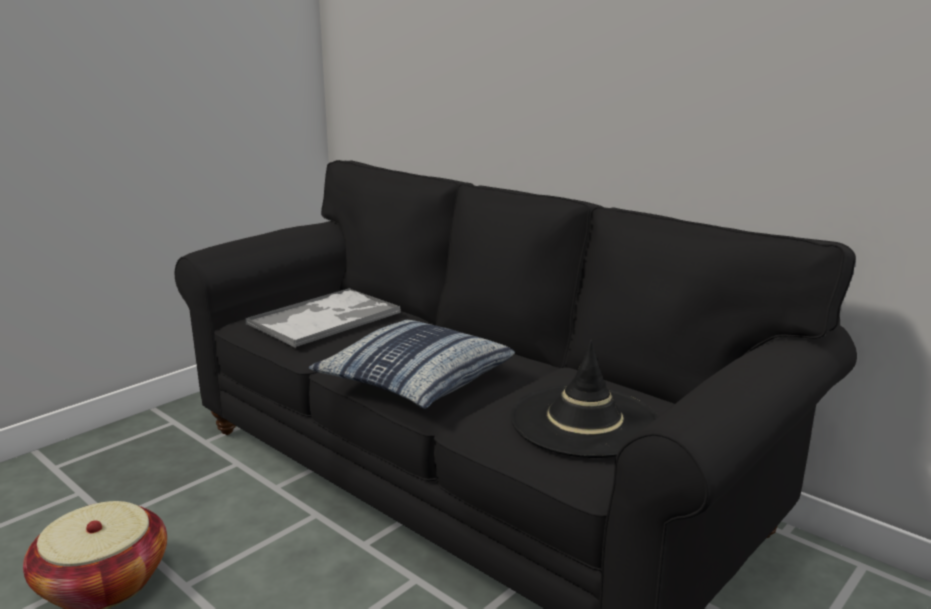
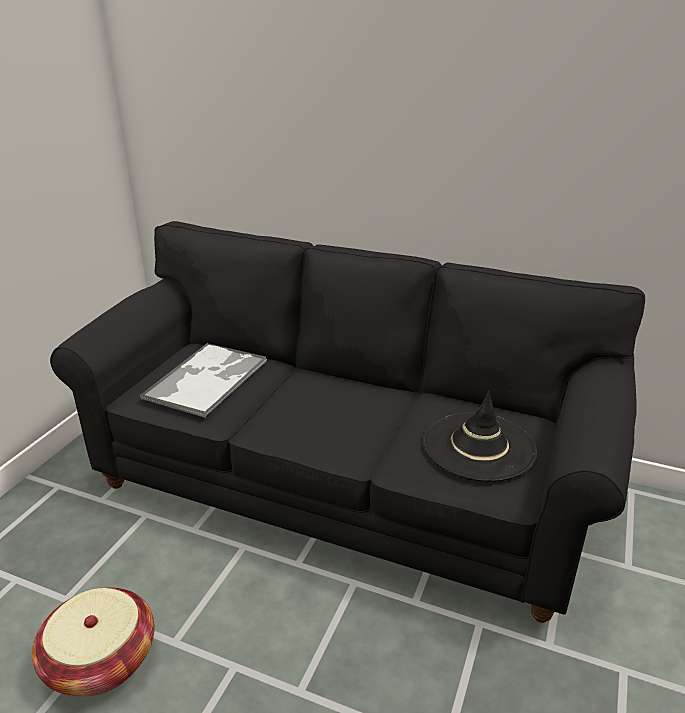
camera: 20 degrees left, 10 degrees up
(414, 380) = (325, 431): pillow -> none

